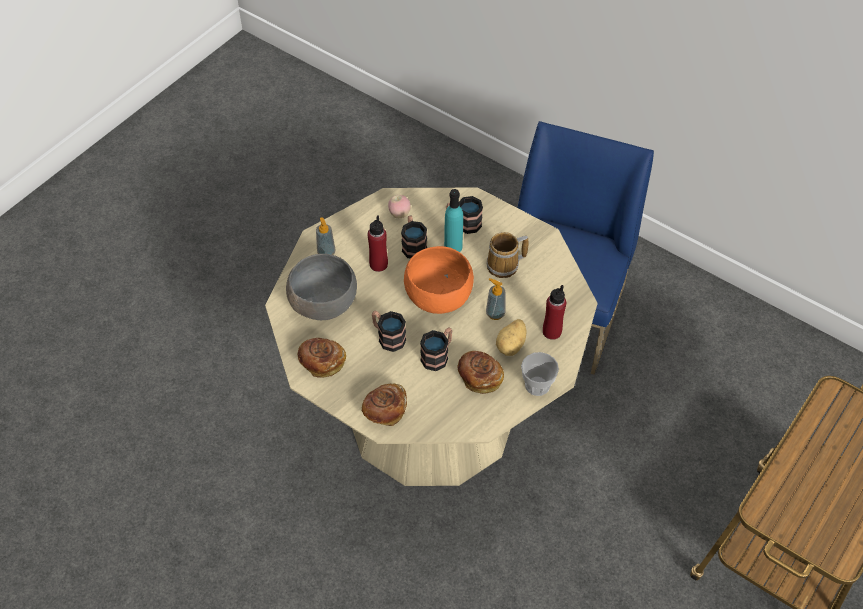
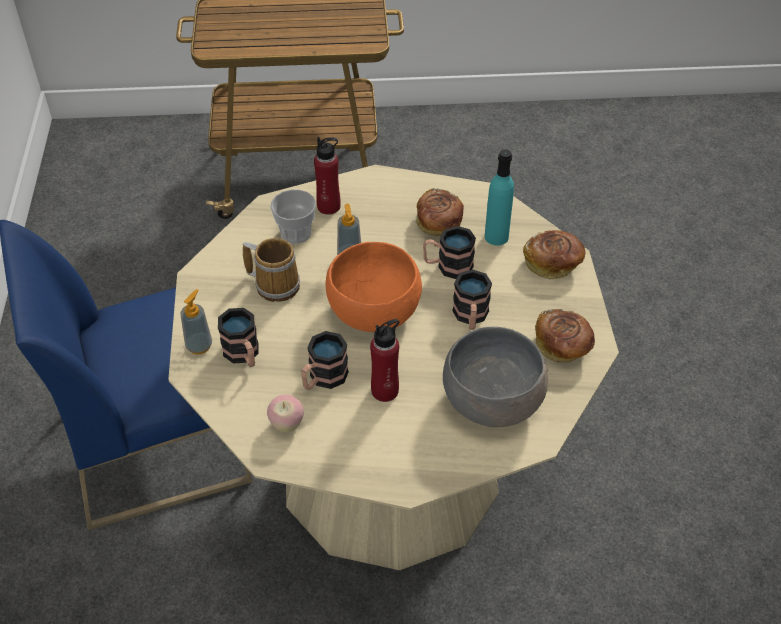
camera: 130 degrees left, 5 degrees down
(326, 252) = (419, 454): soap dispenser -> soap dispenser (199, 346)
(453, 247) = (290, 342): turquoise bottle -> turquoise bottle (496, 237)
(511, 345) = (376, 224): potato -> none
(537, 385) = (402, 185): cup -> cup (296, 233)

